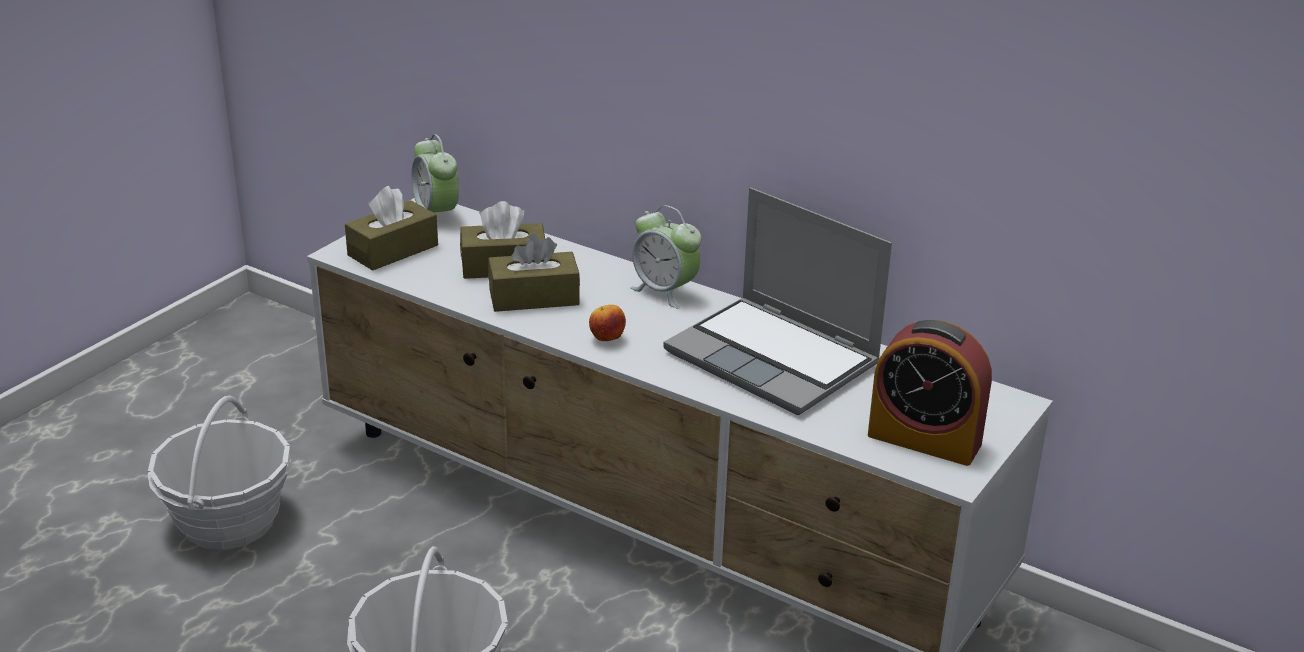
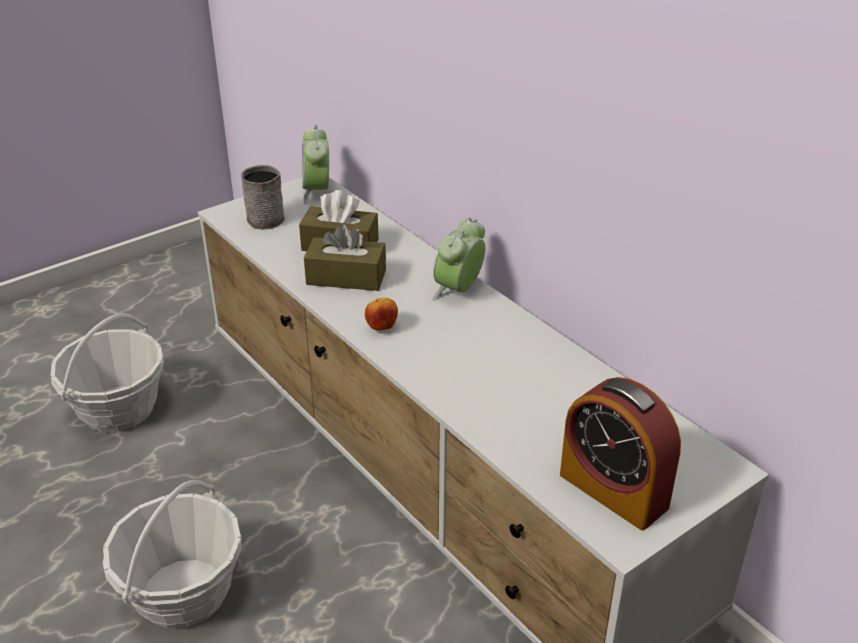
camera: 20 degrees right, 5 degrees up
(393, 250) = (263, 217): brown tissue box -> grey mug
(665, 291) = (458, 290): alarm clock -> alarm clock turned 60 degrees clockwise
(775, 359) = (518, 375): laptop -> none

